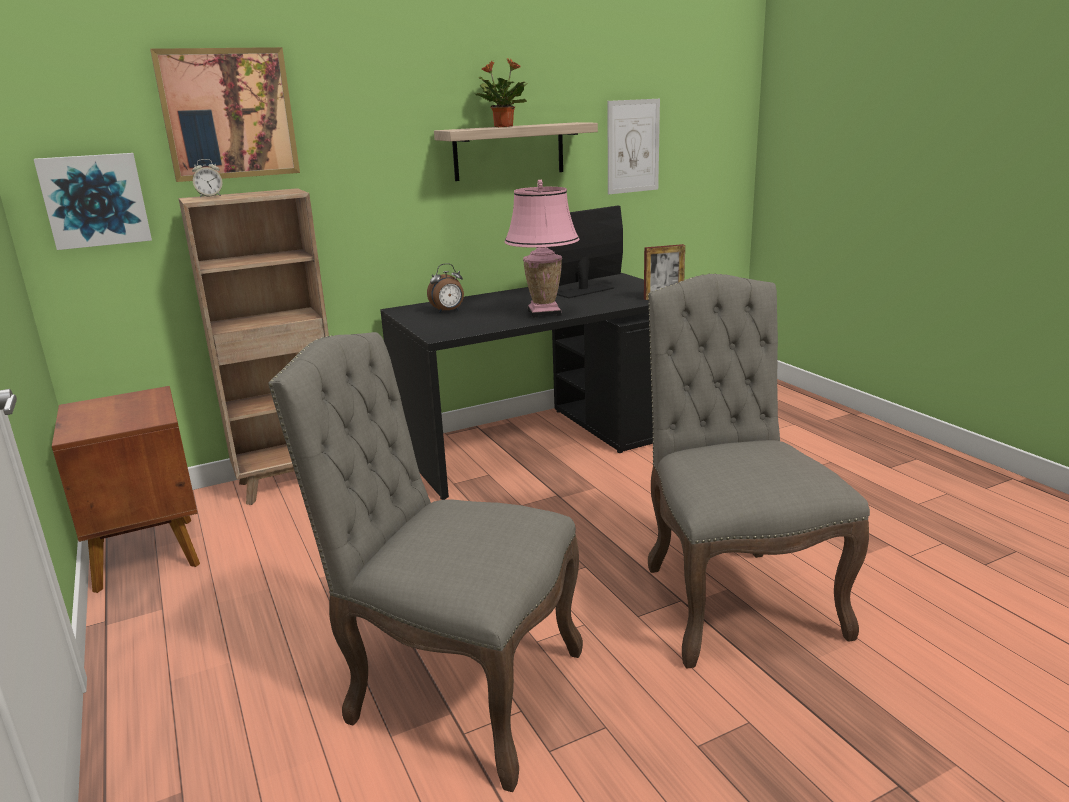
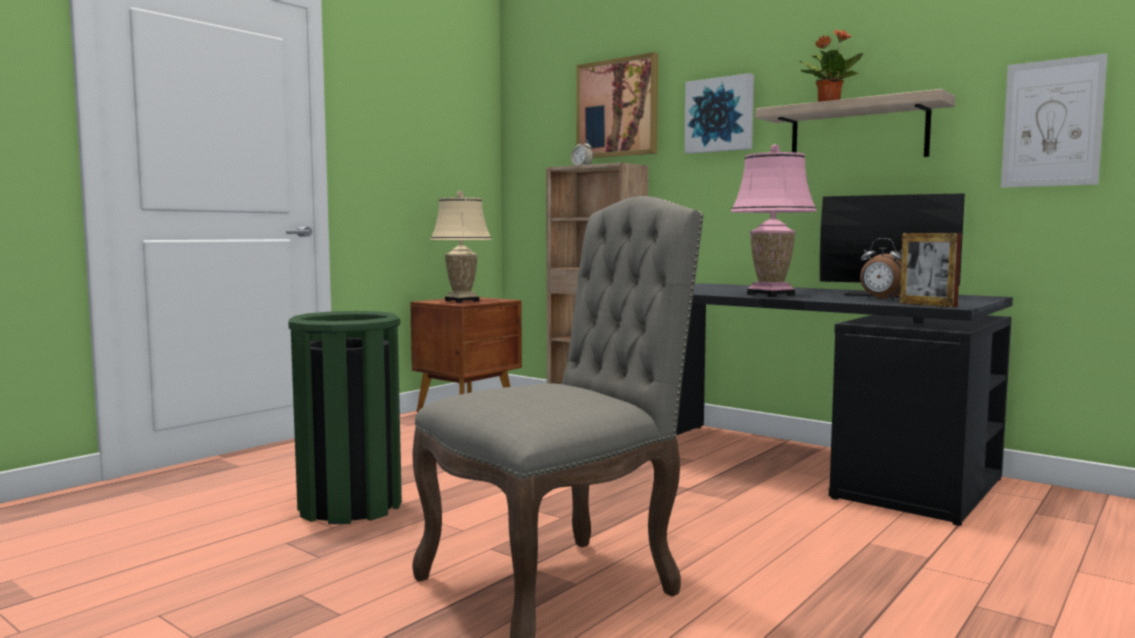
camera: 65 degrees right, 15 degrees down
(95, 200) = (538, 171): picture -> picture (720, 115)
(118, 415) = (461, 301): none -> beige table lamp
(448, 311) = (724, 287): alarm clock -> alarm clock (881, 299)
(459, 691) = (350, 506): grey chair -> green trash can

